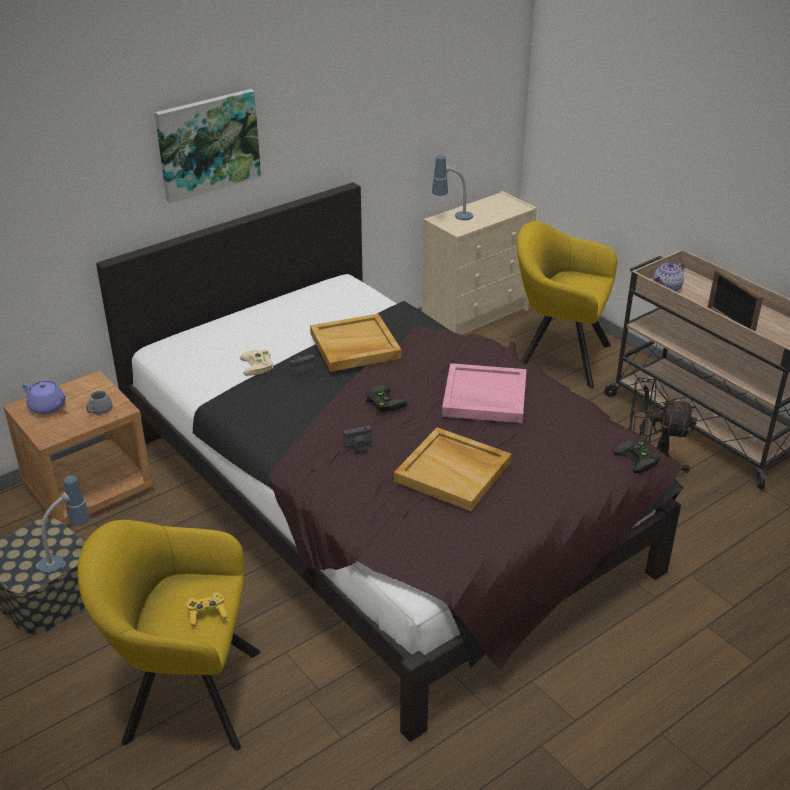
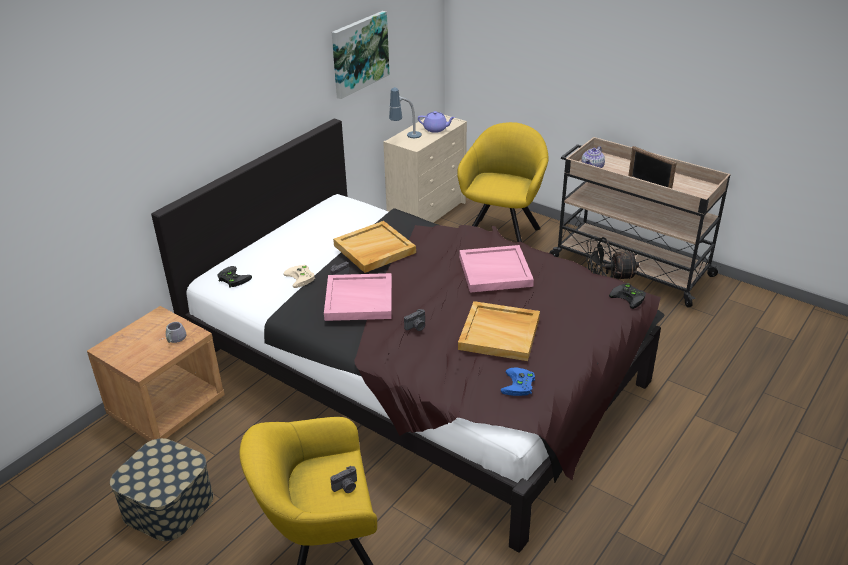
camera: 15 degrees left, 0 degrees up
(48, 407) = (128, 344): purple teapot -> purple teapot (436, 129)
(68, 557) = (189, 468): table lamp -> none
(207, 614) = (346, 487): yellow game controller -> camera
(208, 144) = (227, 100): picture -> picture (359, 53)
(310, 401) = (359, 299): none -> pink tray
(382, 401) = (418, 289): black game controller -> black game controller (232, 279)
(447, 538) = (519, 385): none -> blue game controller
(557, 356) = (502, 235): yellow armchair -> yellow armchair turned 105 degrees clockwise

